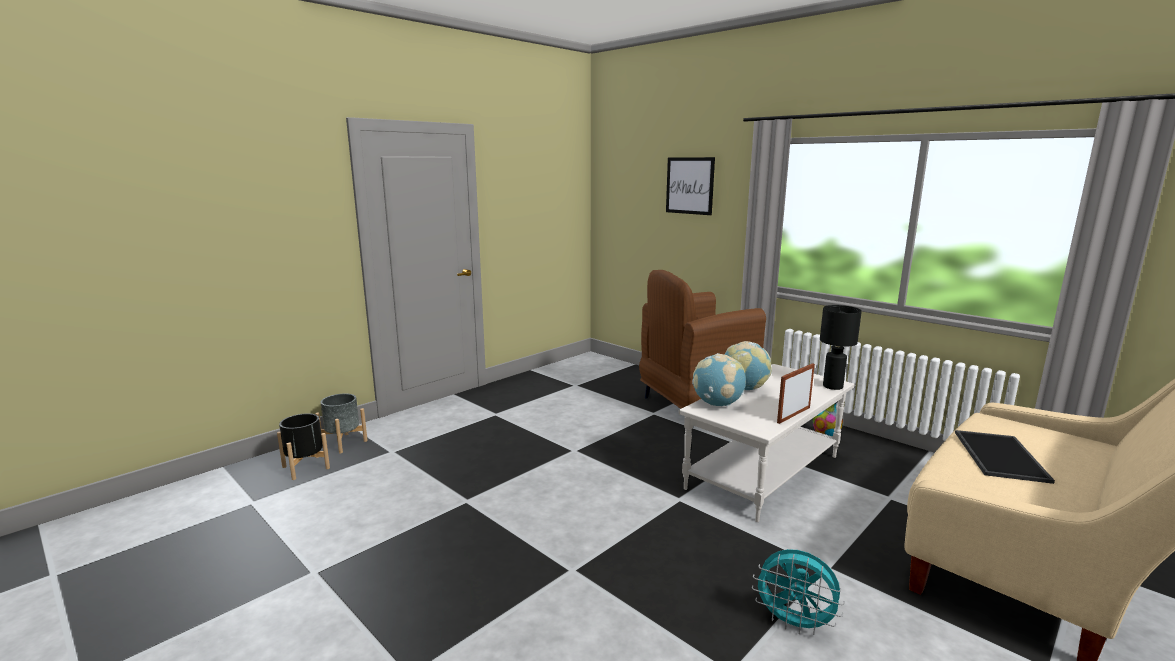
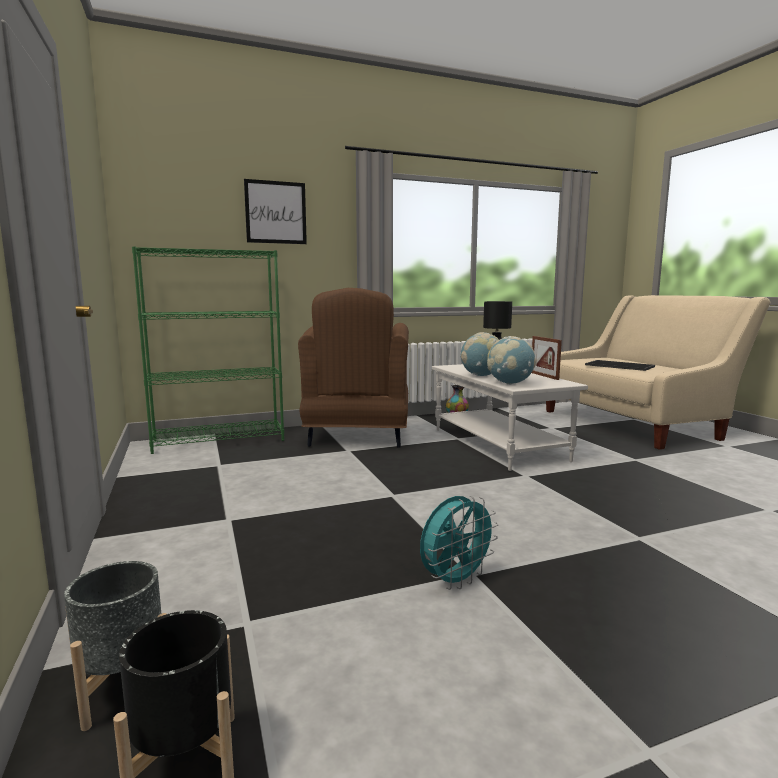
camera: 65 degrees left, 5 degrees down
(622, 370) = (219, 440): none -> green bookcase
(794, 624) = (702, 481): turquoise fan -> turquoise fan (455, 581)

